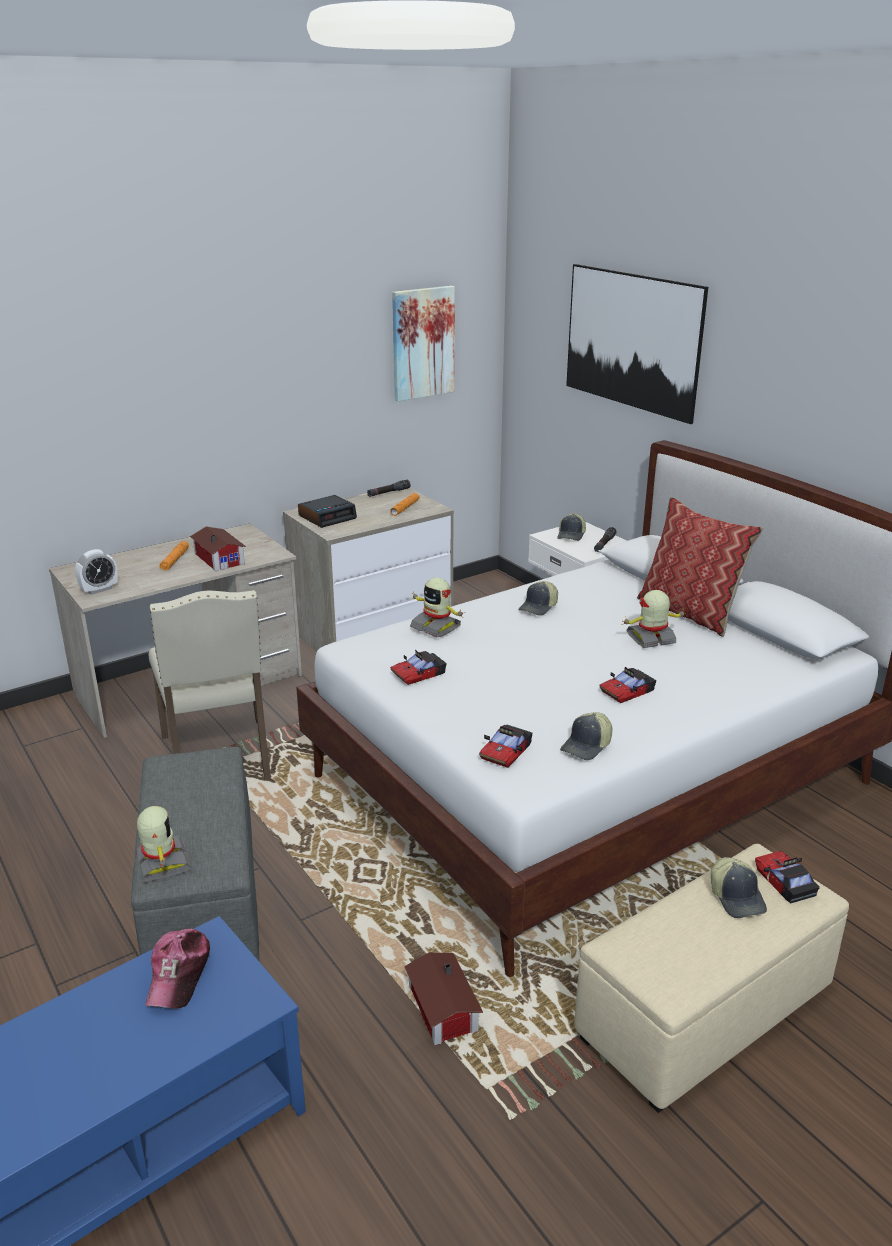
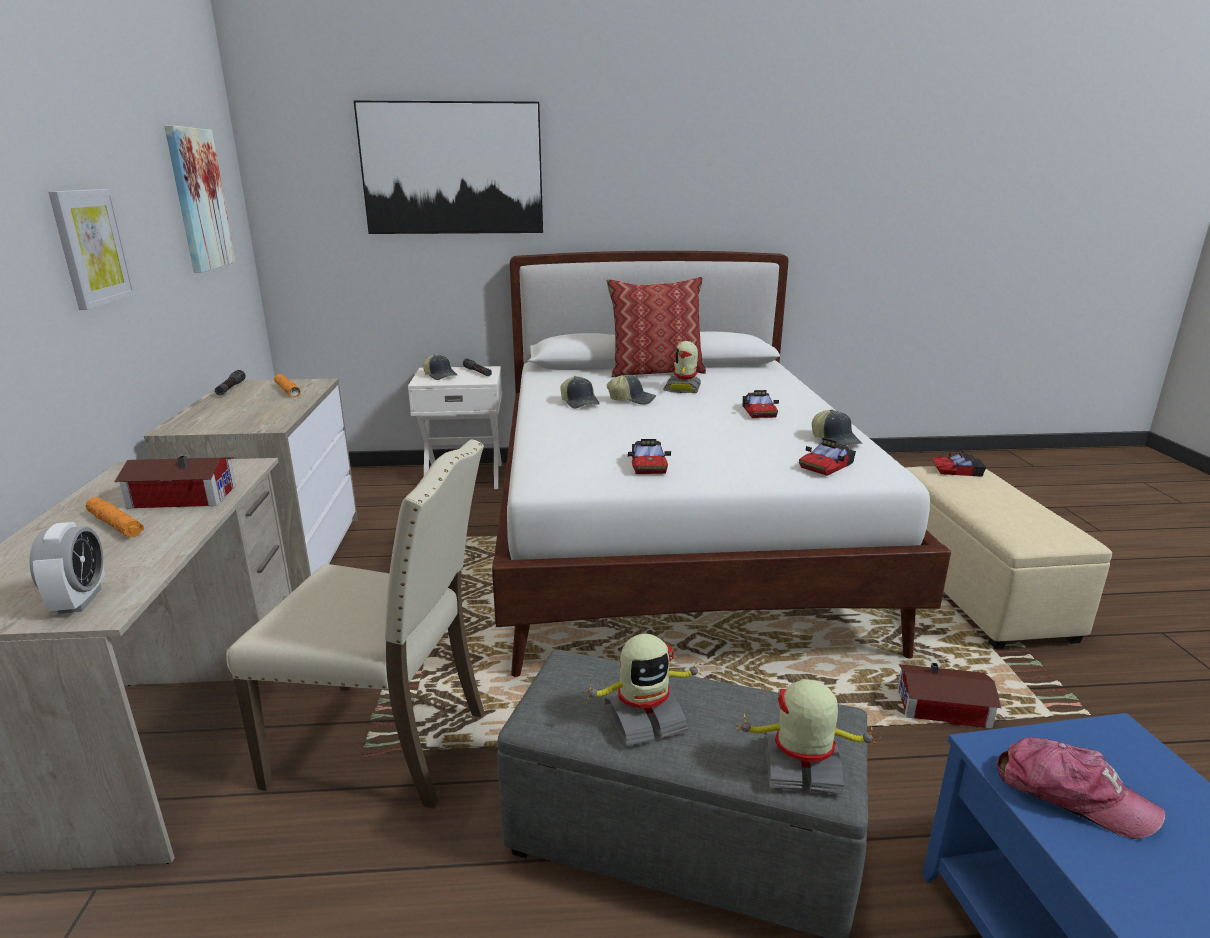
camera: 60 degrees left, 5 degrees down
(276, 386) = (91, 247): none -> picture
(327, 517) = (222, 420): alarm clock -> none
(436, 627) = (564, 438): toy robot -> toy robot (643, 718)
(506, 752) = (826, 465): toy car -> toy car turned 75 degrees clockwise
(737, 897) = (972, 488): cap -> cap (632, 400)

